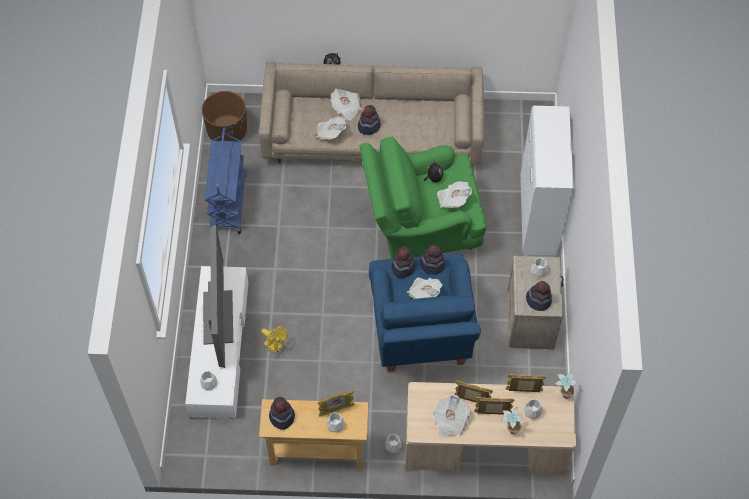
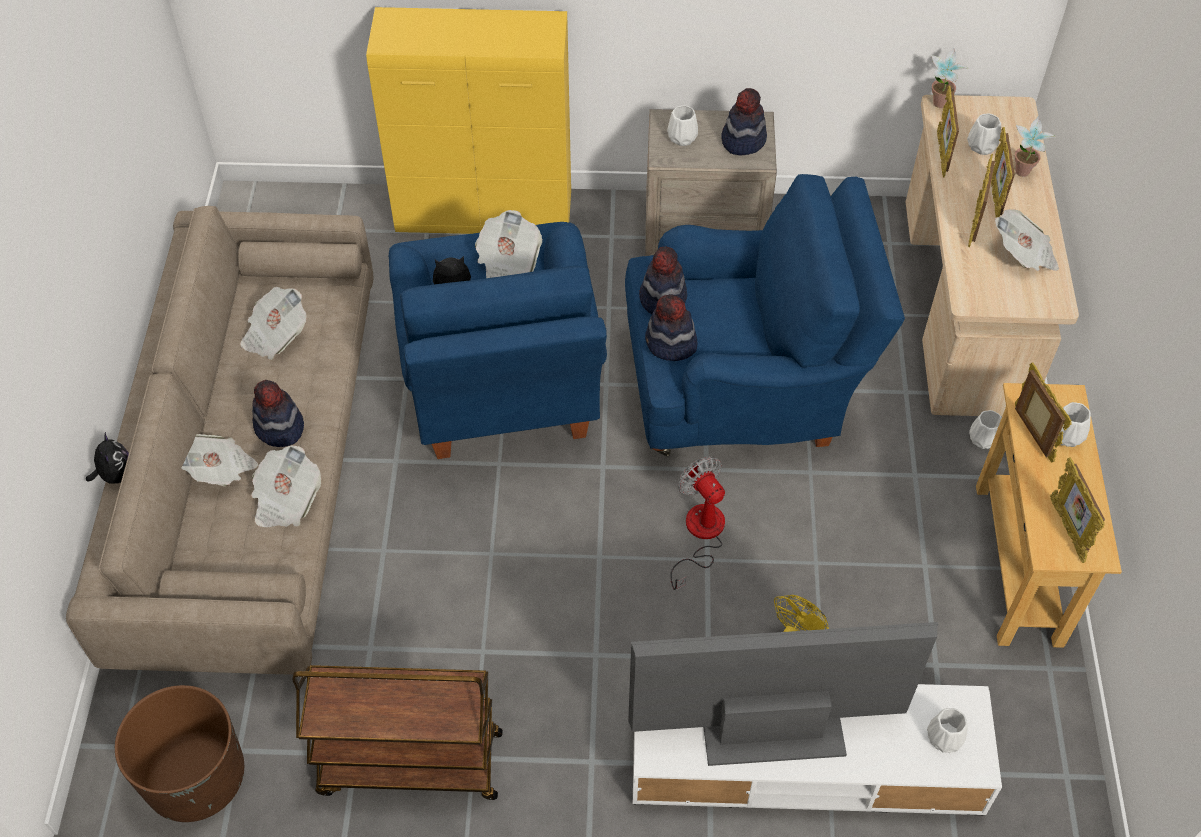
camera: 90 degrees left, 5 degrees down
(228, 202) = (409, 764): blue cart -> brown cart
(281, 417) = (1068, 530): hat -> picture frame
(336, 312) = (700, 535): none -> fan
(421, 228) = (501, 388): green armchair -> blue armchair
(424, 292) = (727, 311): newspaper -> newspaper (275, 335)
(538, 217) = (486, 214): white cabinet -> yellow cabinet

